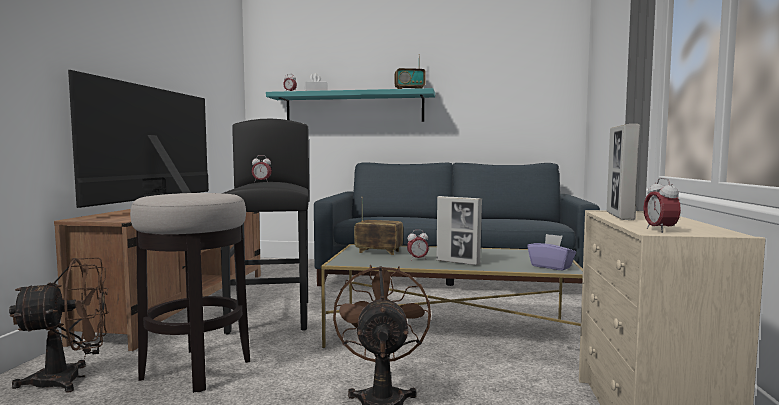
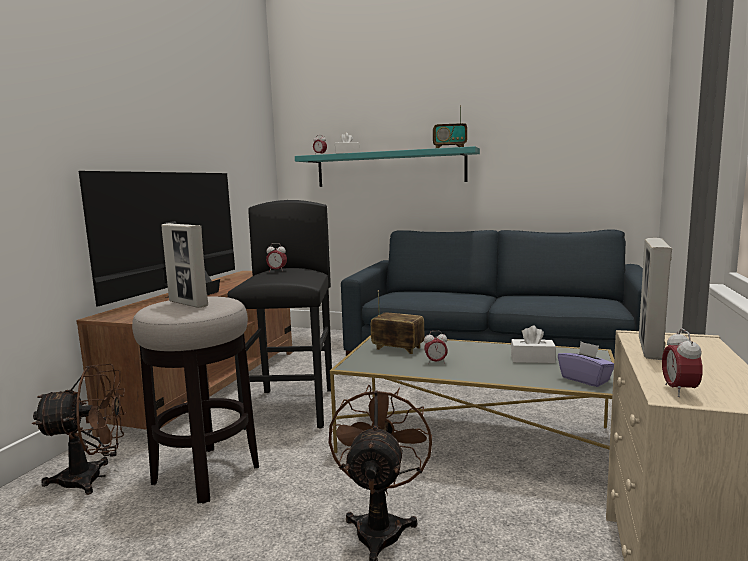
camera: 10 degrees right, 5 degrees up
(458, 262) = (479, 369): picture frame -> picture frame (188, 304)
(501, 256) = (532, 359): none -> white tissue box

